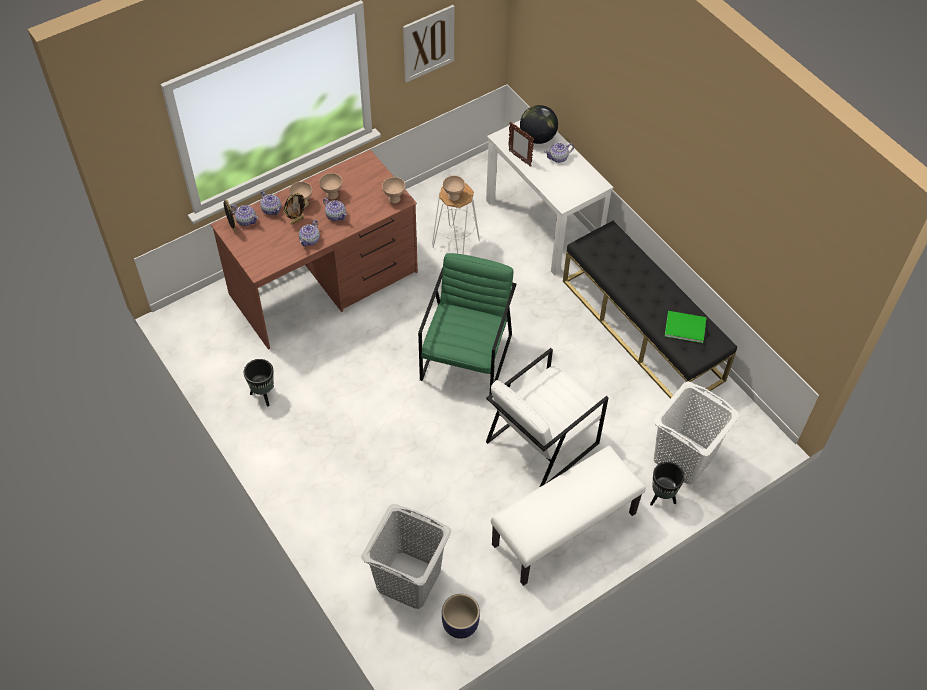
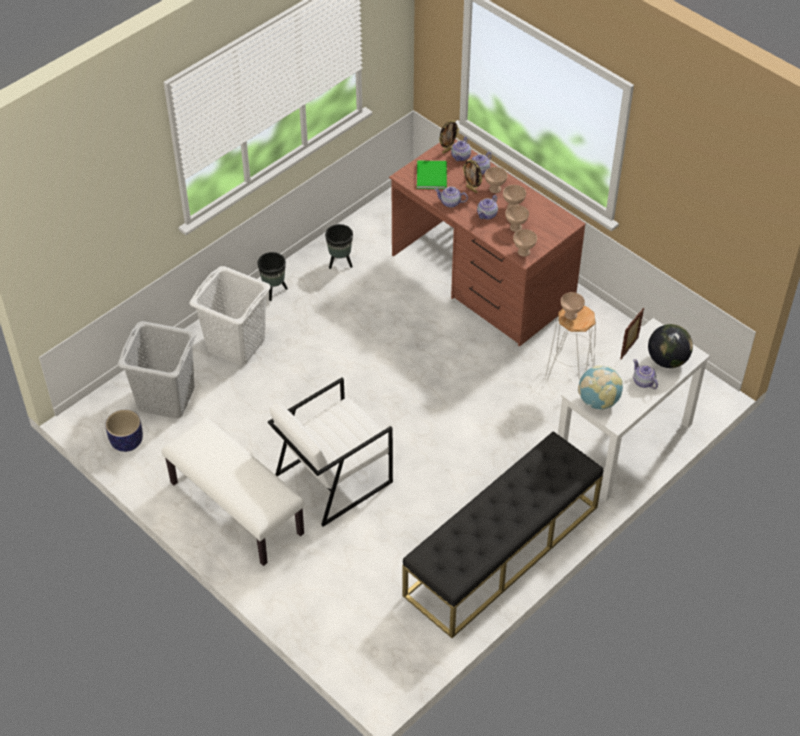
camera: 80 degrees right, 5 degrees down
(360, 198) = (515, 227): none -> beige bowl
(428, 43) = (682, 194): picture -> none
(467, 357) = (423, 403): green armchair -> none
(542, 442) = (333, 478): white armchair -> white armchair turned 75 degrees counterclockwise
(574, 191) = (598, 401): none -> globe
(661, 497) = (287, 587): black planter -> black planter (274, 291)
(684, 326) = (465, 545): green book -> green book (432, 175)
(684, 458) = (339, 604): white laundry basket -> white laundry basket (236, 345)

